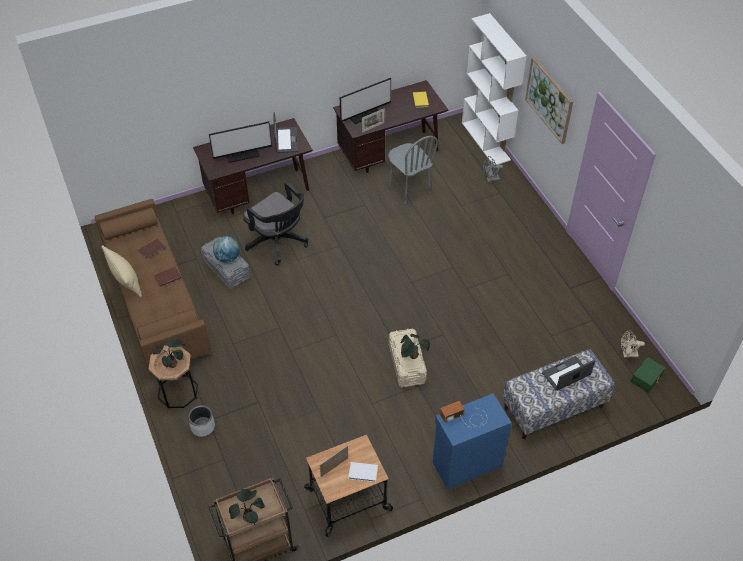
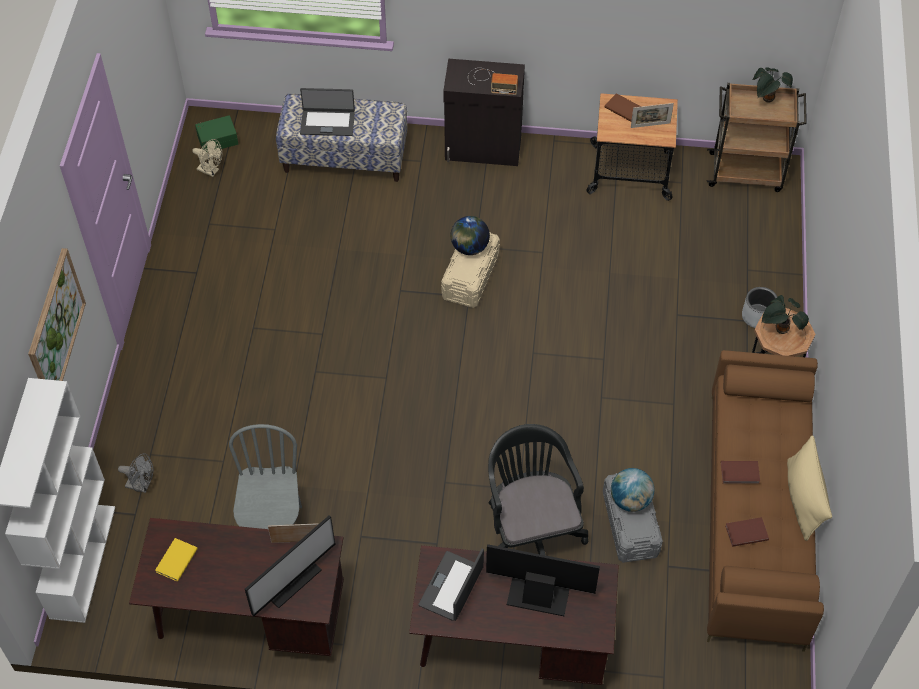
camera: 150 degrees left, 5 degrees up
(363, 114) = (289, 579): monitor -> monitor turned 135 degrees clockwise
(363, 473) = (623, 108): white book -> brown book
(413, 356) = (469, 247): potted plant -> globe
(466, 464) = (483, 149): blue cabinet -> black cabinet

